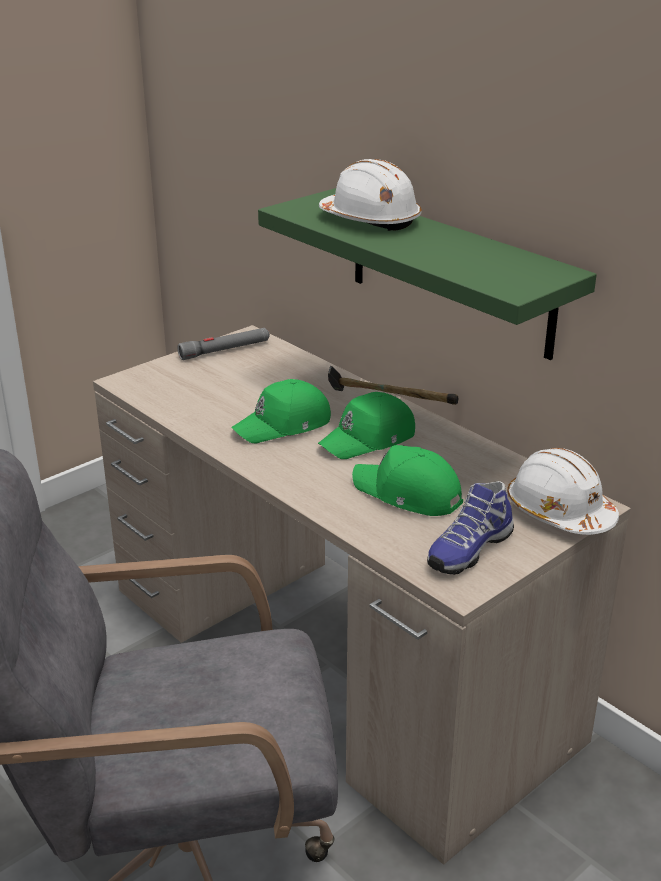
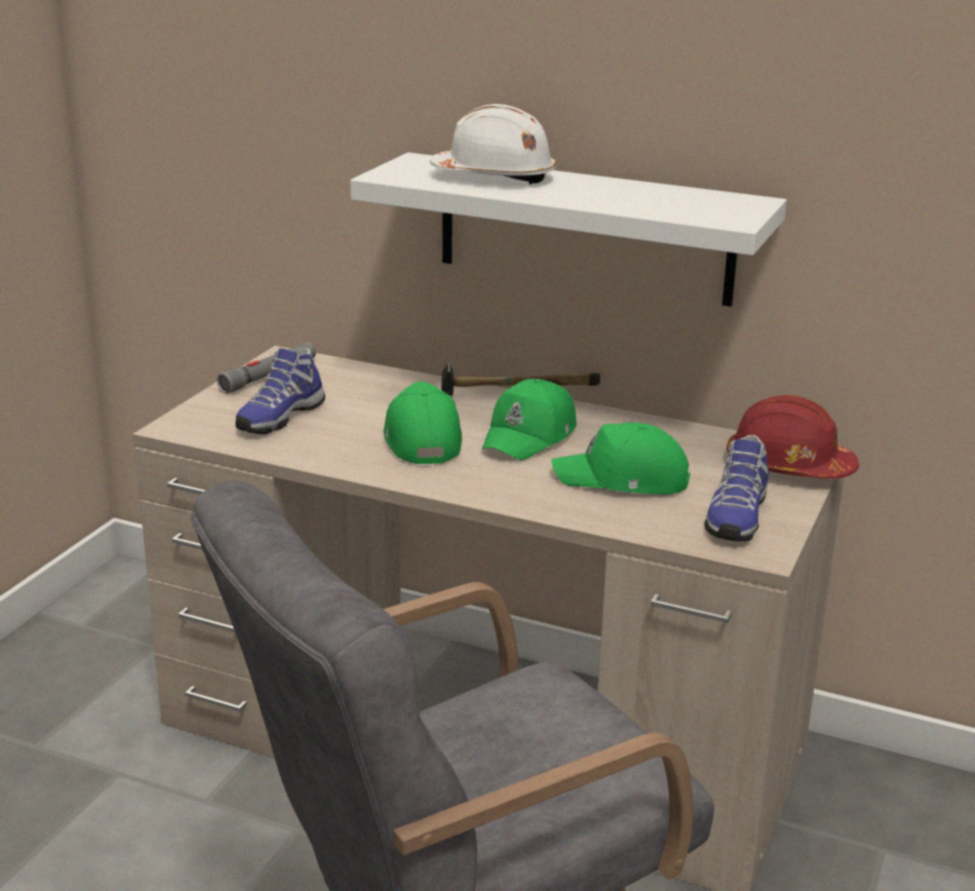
camera: 25 degrees left, 5 degrees down
(200, 386) = (279, 417): none -> shoe
(284, 425) = (421, 439): green cap -> green cap turned 135 degrees clockwise
(450, 272) = (585, 229): green shelf -> white shelf
(559, 512) = (788, 467): white hard hat -> red hard hat

